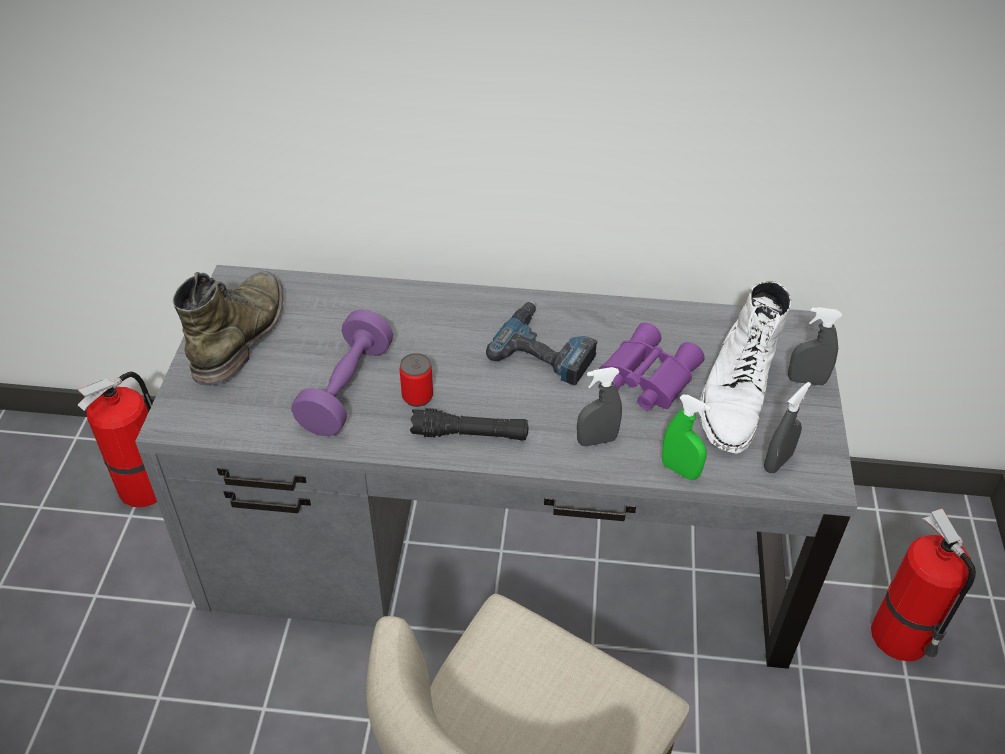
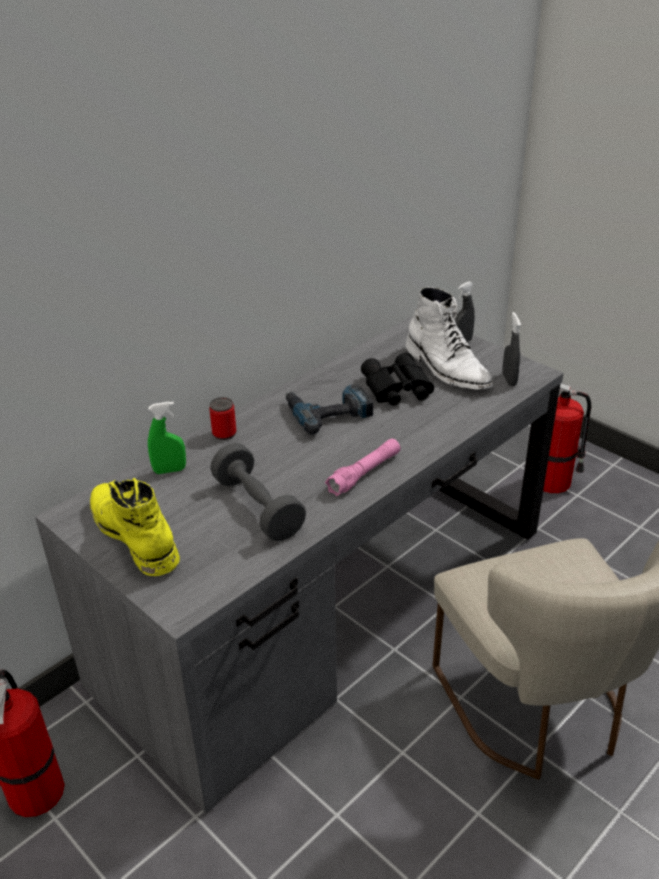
camera: 50 degrees left, 10 degrees down
(241, 334) = (134, 534): green boot -> yellow boot
(346, 389) = (258, 507): purple dumbbell -> grey dumbbell
(417, 396) = (304, 480): can -> can (224, 433)
(470, 434) = (364, 473): black flashlight -> pink flashlight
(596, 440) = (426, 429): grey spray bottle -> none
(645, 377) = (396, 389): purple binoculars -> black binoculars
(680, 470) = (480, 412): green spray bottle -> green spray bottle (170, 470)

